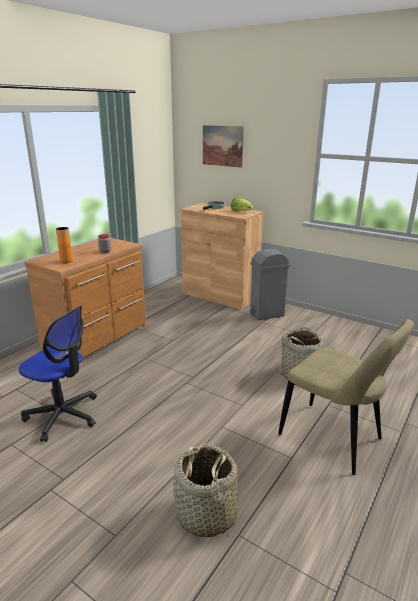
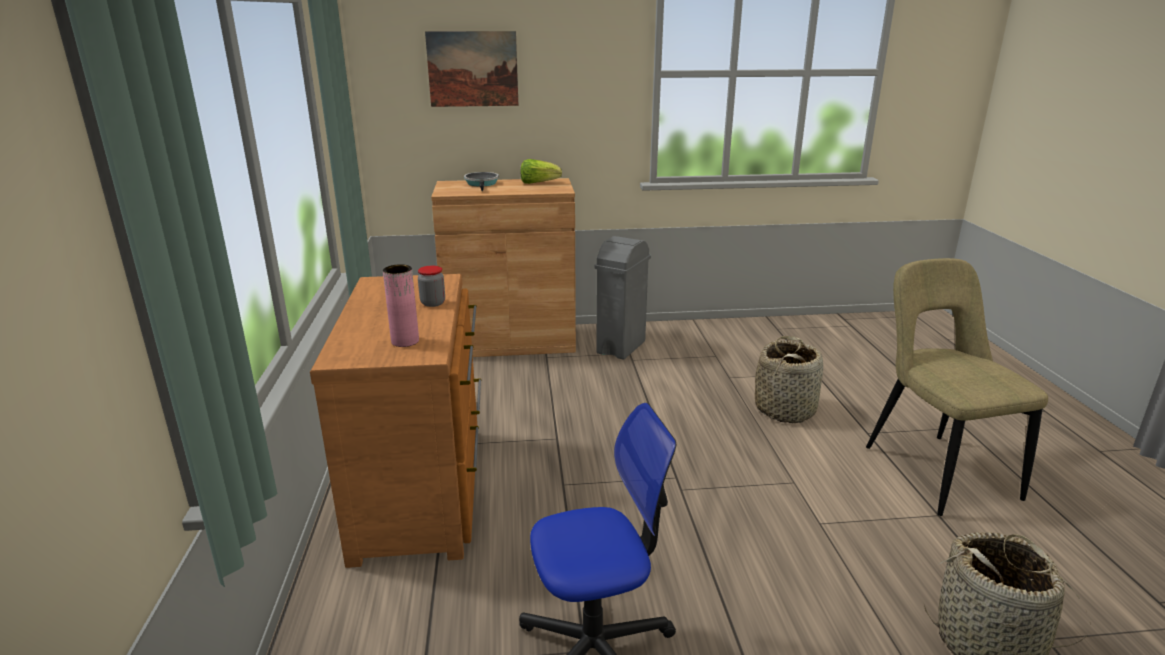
camera: 40 degrees left, 0 degrees up
(66, 261) = (405, 341): orange vase -> pink vase
(334, 439) = (934, 469): beige chair -> beige chair turned 105 degrees counterclockwise

